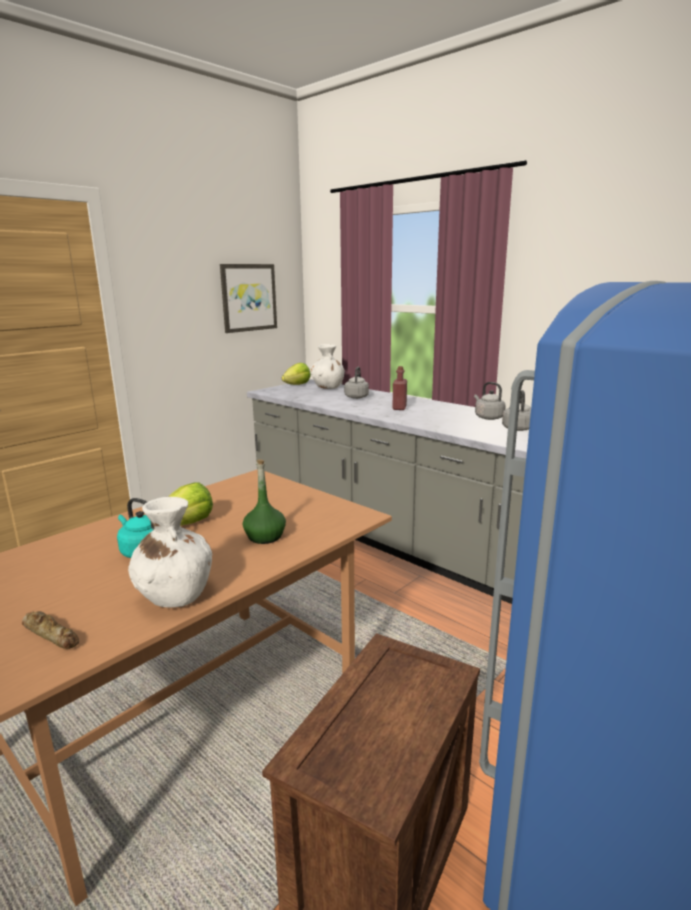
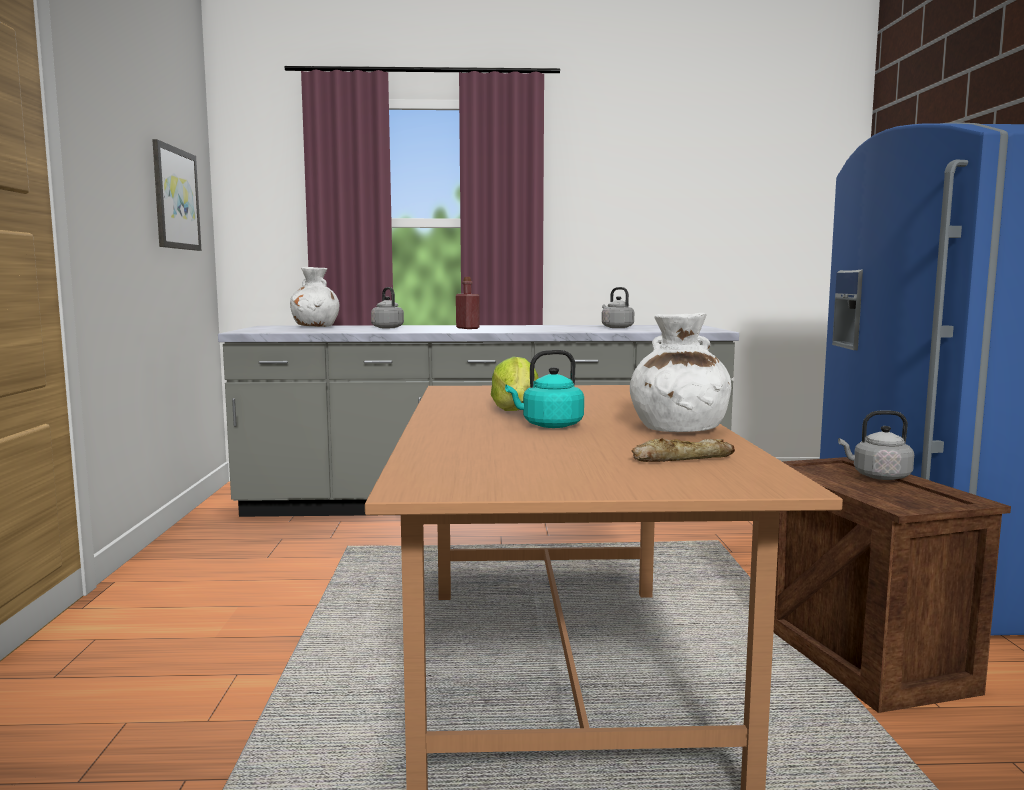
camera: 45 degrees left, 10 degrees down
(265, 536) = (614, 403): green bottle -> none
(297, 385) = (265, 327): lettuce -> none
(488, 417) = (569, 326): grey kettle -> grey kettle (878, 476)

